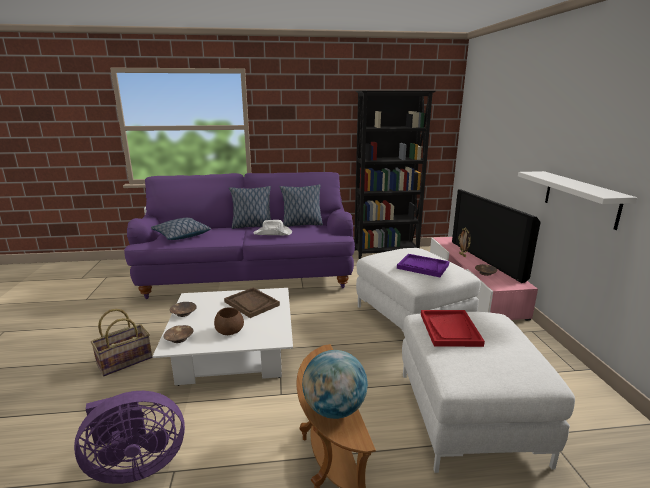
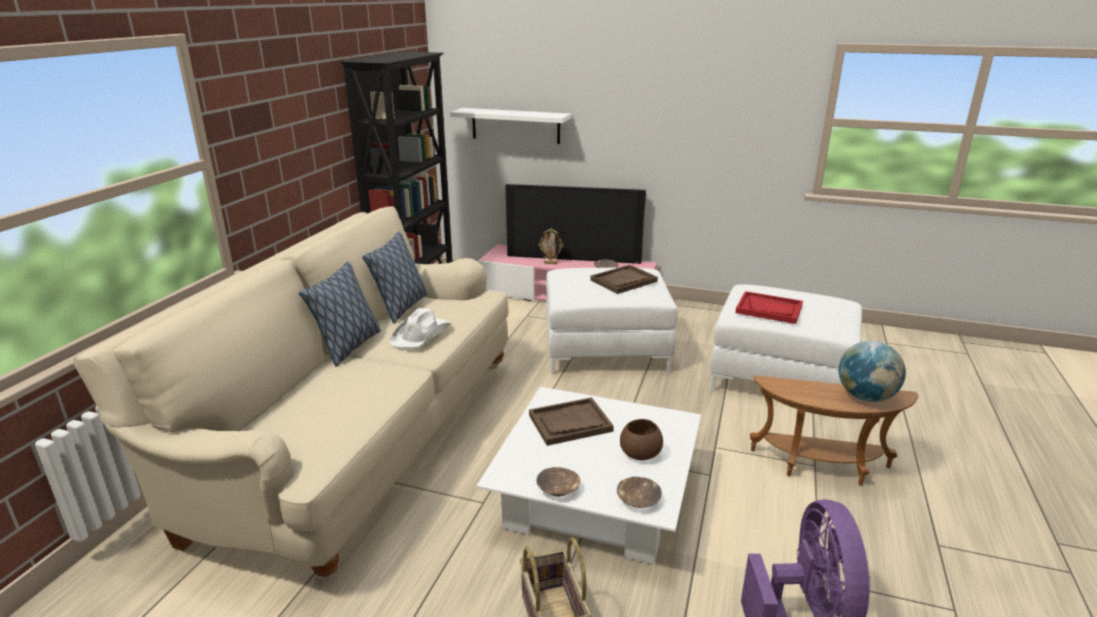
camera: 65 degrees left, 5 degrees up
(181, 235) = (318, 419): pillow -> none
(249, 276) = (358, 439): purple sofa -> beige sofa
(422, 266) = (623, 281): purple tray -> brown tray
(580, 198) = (697, 160): white shelf -> white shelf (515, 125)

